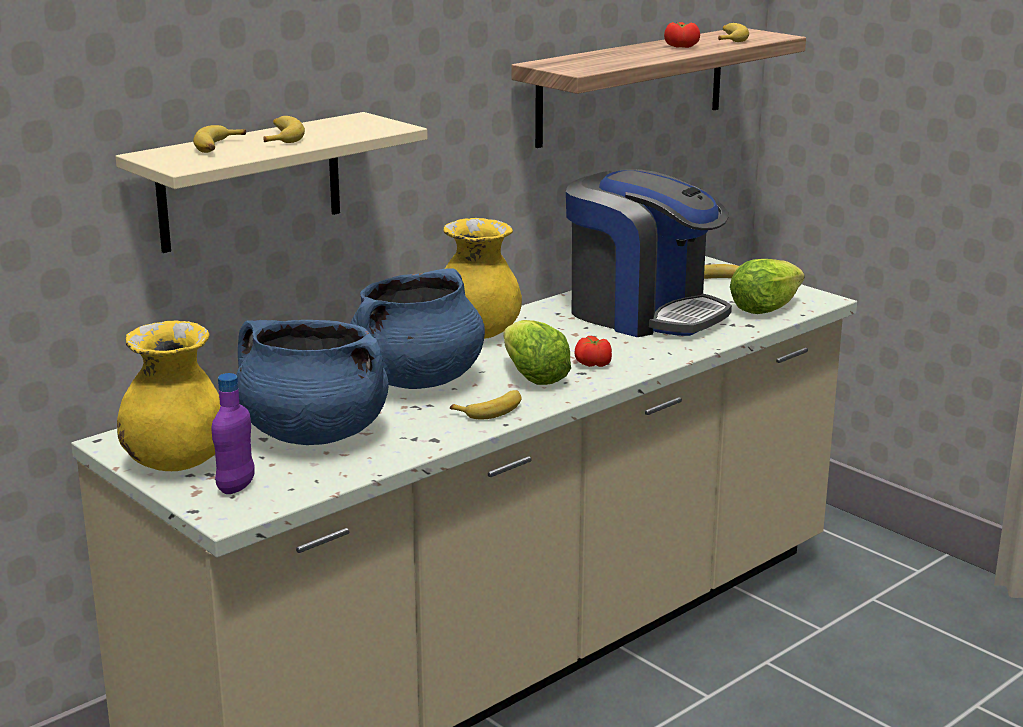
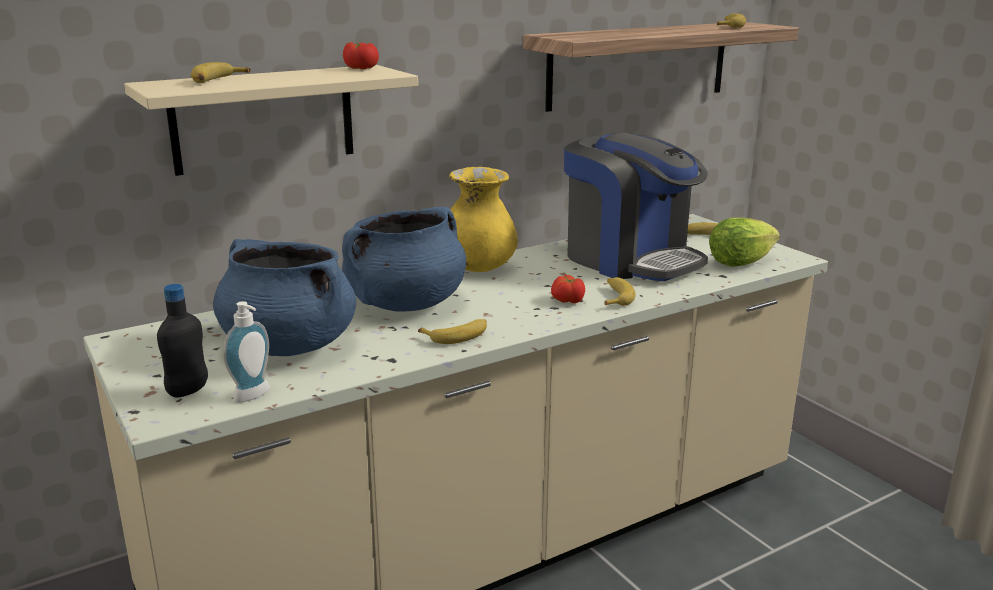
camera: 10 degrees right, 0 degrees up
(177, 463) = (154, 363): yellow vase -> none
(236, 487) = (188, 391): purple bottle -> black bottle
(281, 138) = (281, 77): banana -> banana (615, 297)
(311, 486) = (255, 396): none -> soap dispenser
(533, 377) = (509, 309): lettuce -> none
(681, 46) = (682, 29): tomato -> tomato (361, 68)

